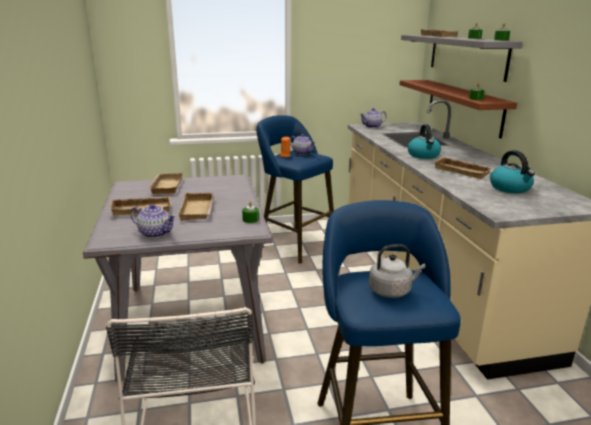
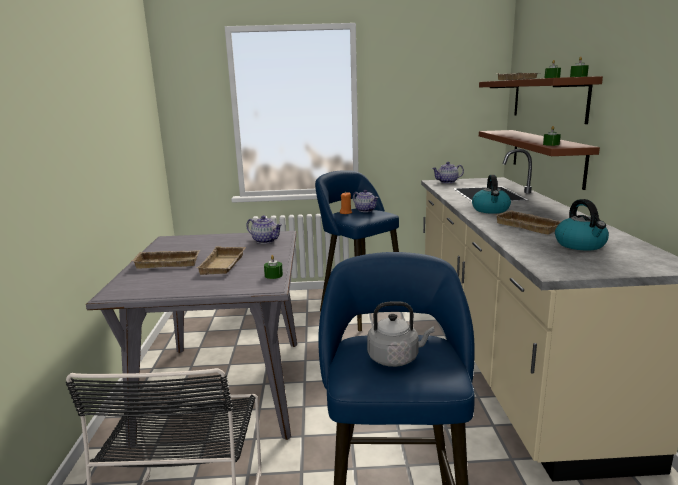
camera: 10 degrees right, 5 degrees down
(155, 233) = (167, 286): teapot -> teapot (265, 241)
(165, 186) = (205, 241): beige tray -> none
(466, 55) = (547, 99): grey shelf -> brown shelf

